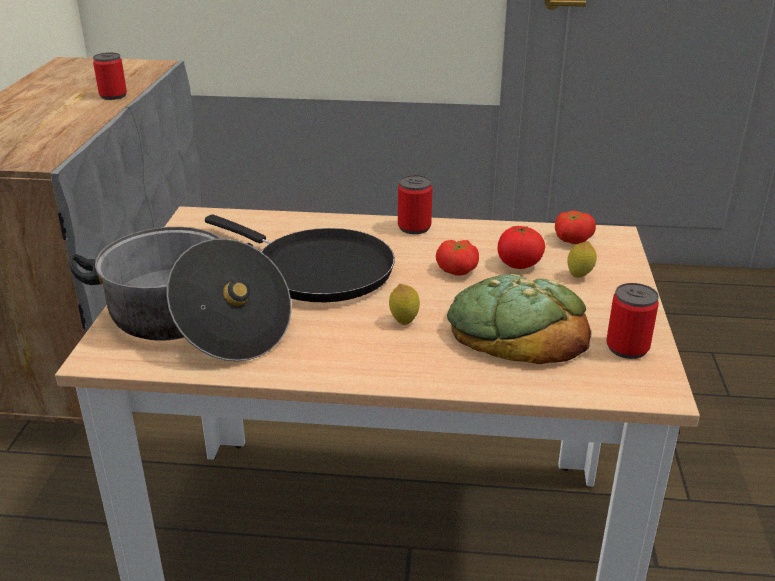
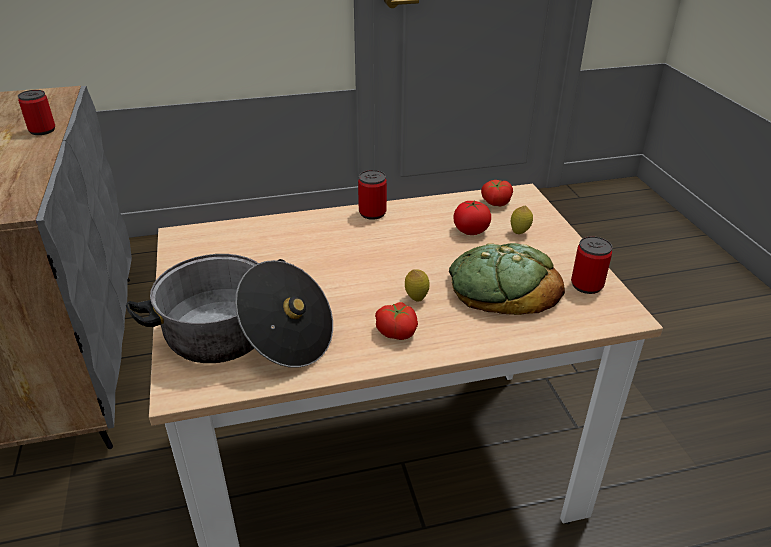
camera: 20 degrees left, 5 degrees up
(316, 270) = (318, 266): black frying pan -> none
(458, 270) = (429, 244): tomato -> tomato (397, 331)

